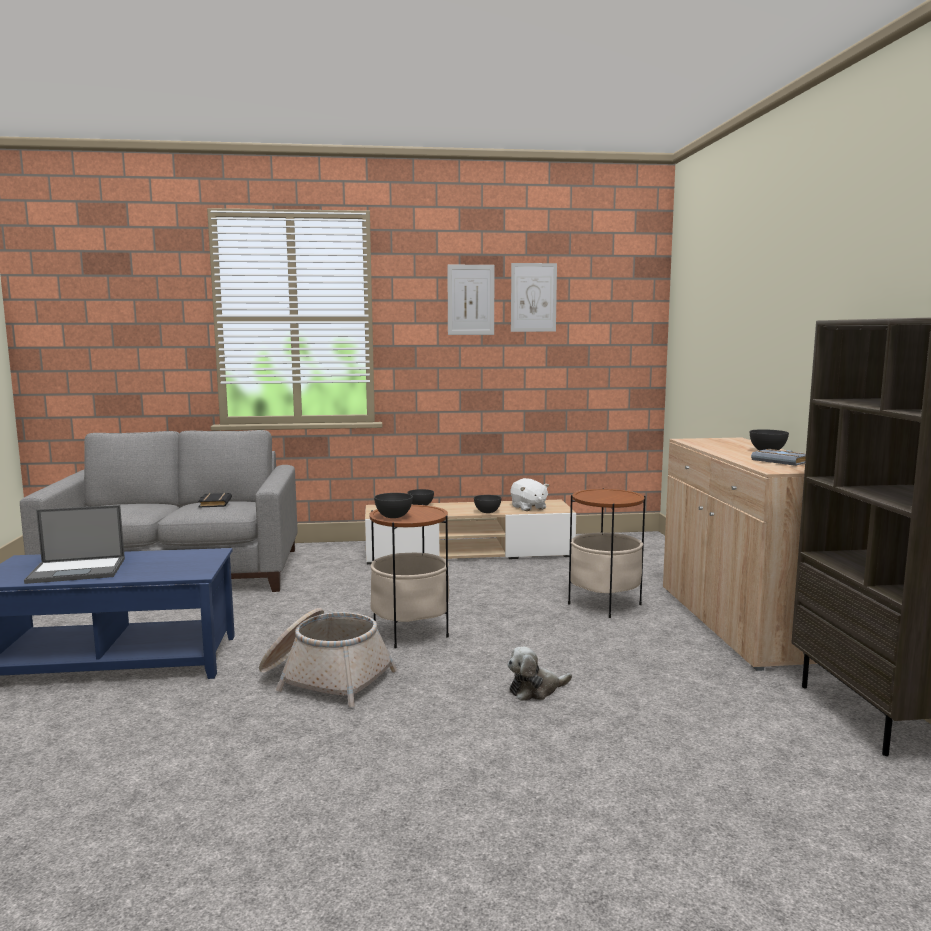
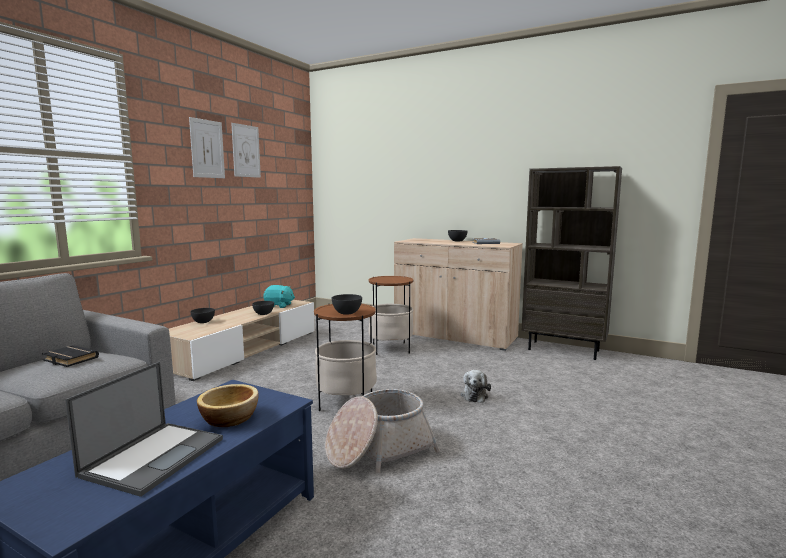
camera: 55 degrees left, 0 degrees up
(152, 568) = (230, 418): none -> bowl
(528, 507) = (279, 306): white plush toy -> turquoise plush toy

